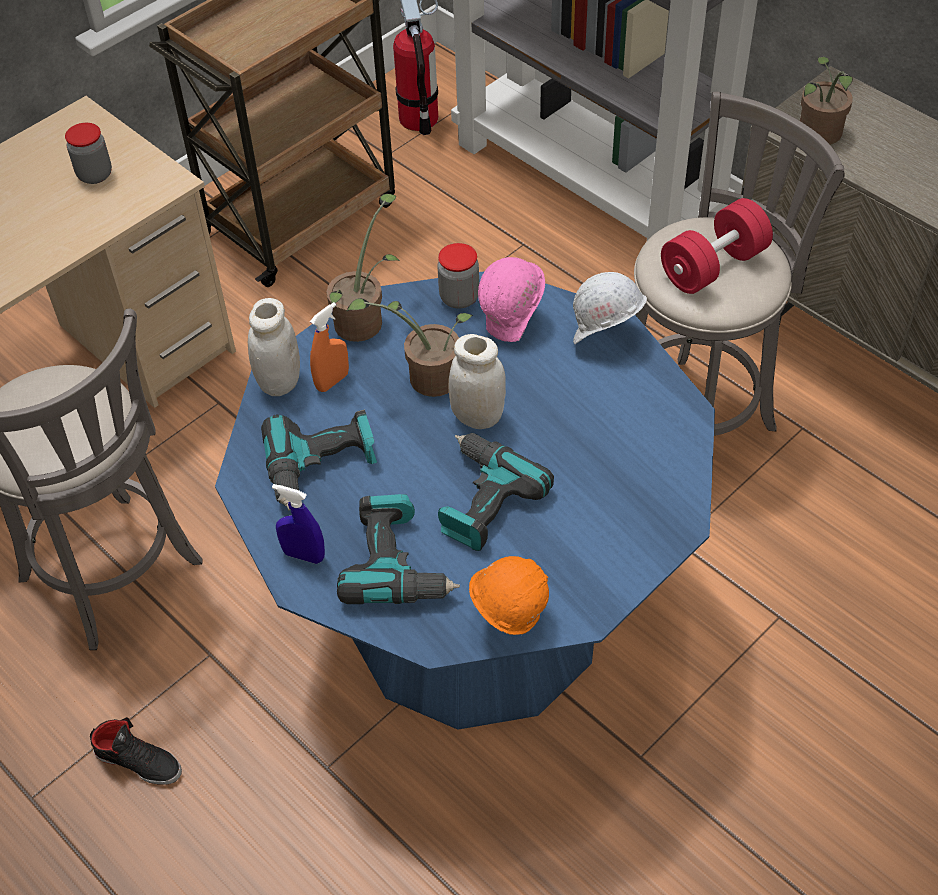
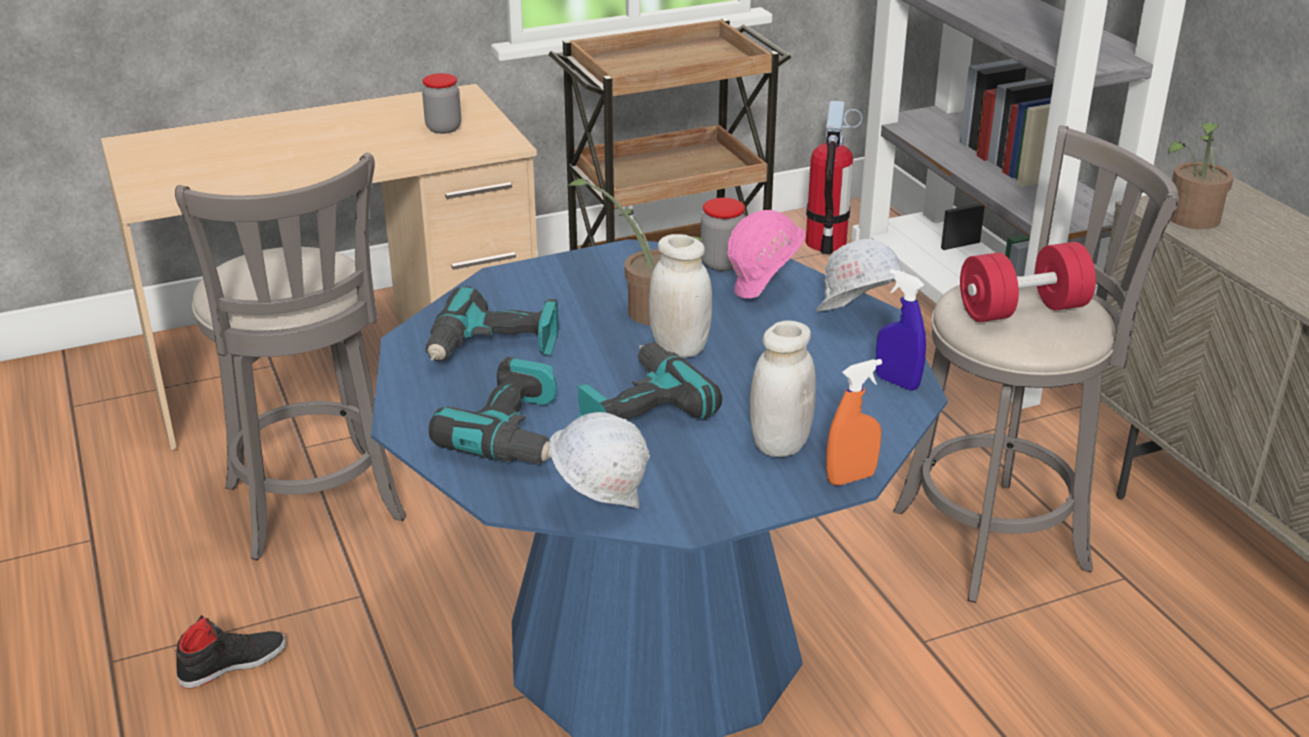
camera: 20 degrees right, 20 degrees down
(139, 761) = (232, 663): black shoe -> black shoe turned 75 degrees counterclockwise
(279, 382) = (499, 282): white jar -> white jar (780, 444)
(304, 555) = (425, 404): blue spray bottle -> blue spray bottle (897, 382)
(332, 381) = (551, 292): orange spray bottle -> orange spray bottle (851, 478)
(364, 319) = (615, 259): potted plant -> none
(507, 617) = (600, 503): orange hard hat -> white hard hat

